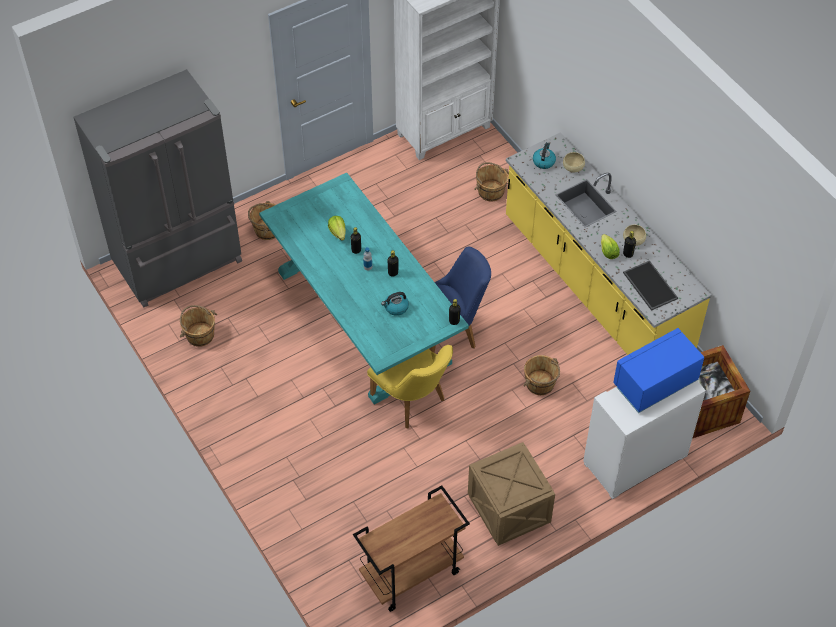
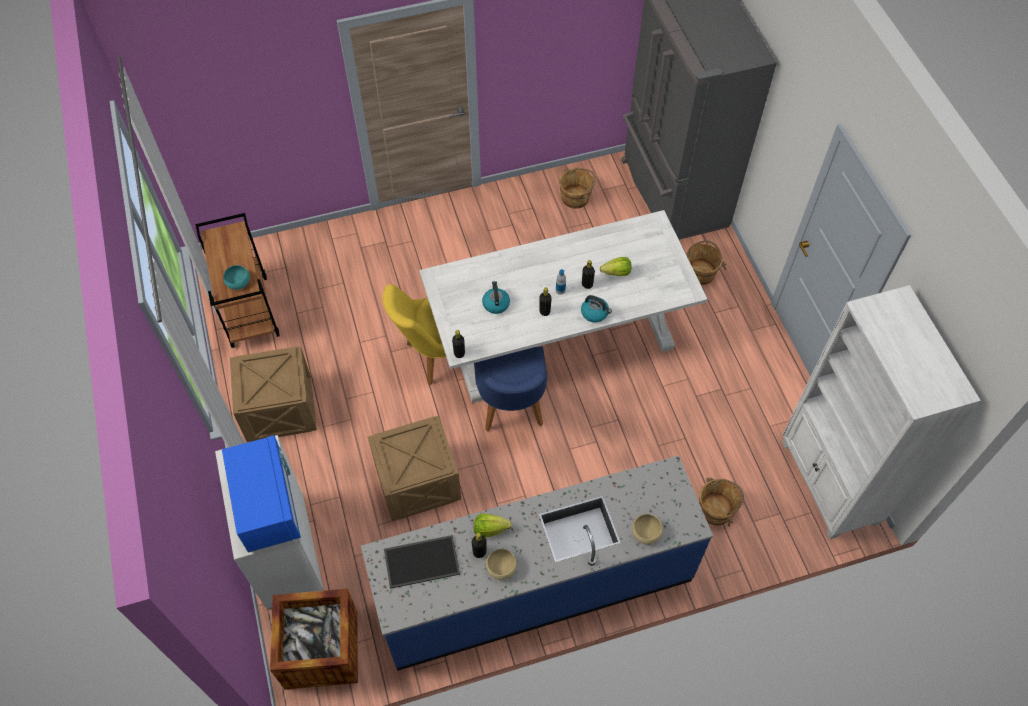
camera: 105 degrees right, 5 degrees up
(362, 317) = (558, 334): turquoise dining table -> white dining table
(431, 517) = (238, 282): none -> turquoise bowl
(540, 384) = (416, 483): brown bucket -> crate
(543, 161) = (663, 498): kettle -> kettle (595, 313)
(595, 287) = (535, 586): yellow counter -> blue counter

